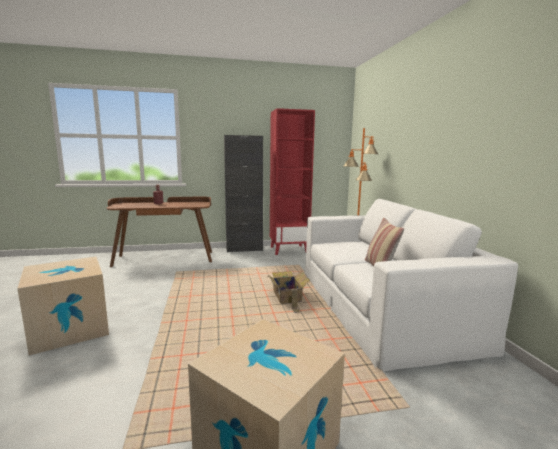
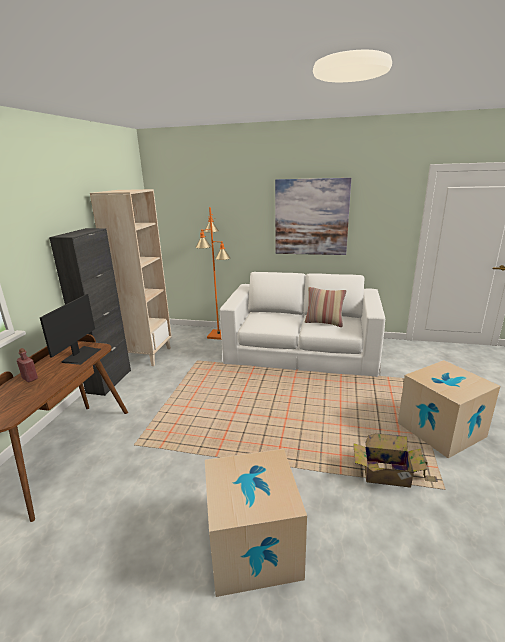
camera: 65 degrees left, 10 degrees up
(190, 205) = (81, 355): none -> monitor
(287, 297) = (264, 383): cardboard box -> cardboard box (388, 474)
(289, 250) = (147, 355): red bookcase -> beige bookcase
(452, 137) = (311, 217): none -> picture

